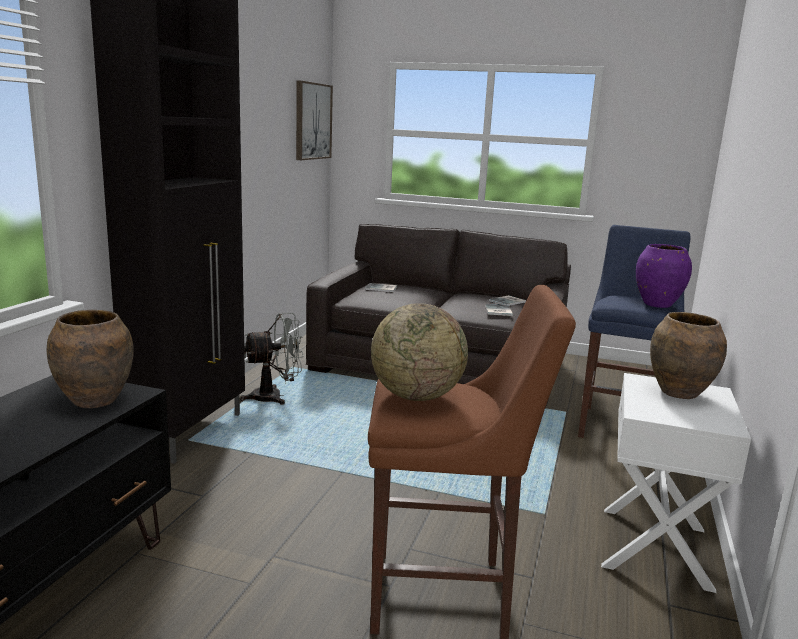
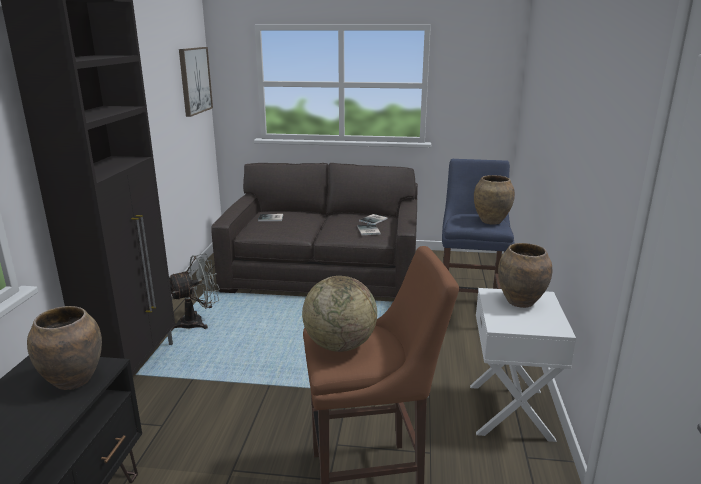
camera: 10 degrees left, 5 degrees up
(657, 304) = (490, 221): purple vase -> brown vase

